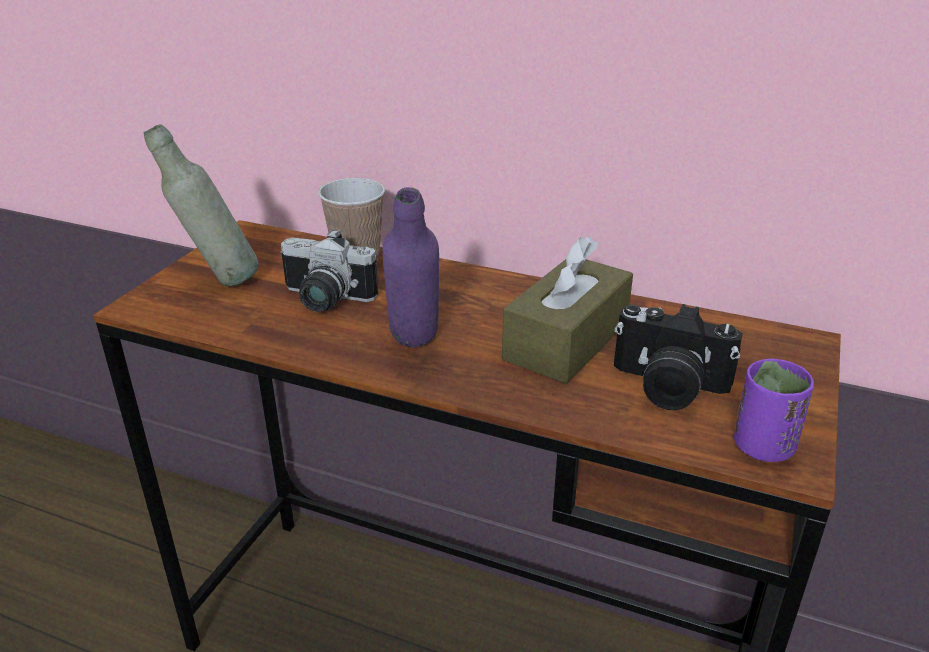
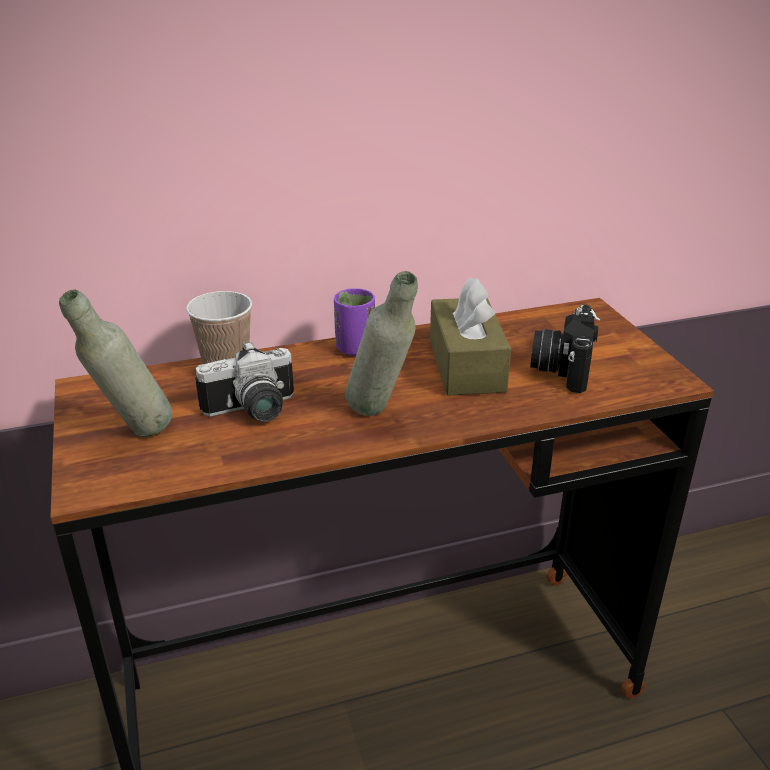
camera: 40 degrees left, 0 degrees up
(414, 351) = (381, 416): purple bottle -> grey bottle
(667, 387) = (561, 368): camera -> camera turned 120 degrees clockwise
(763, 447) = (651, 378): purple cup -> purple cup (355, 348)

